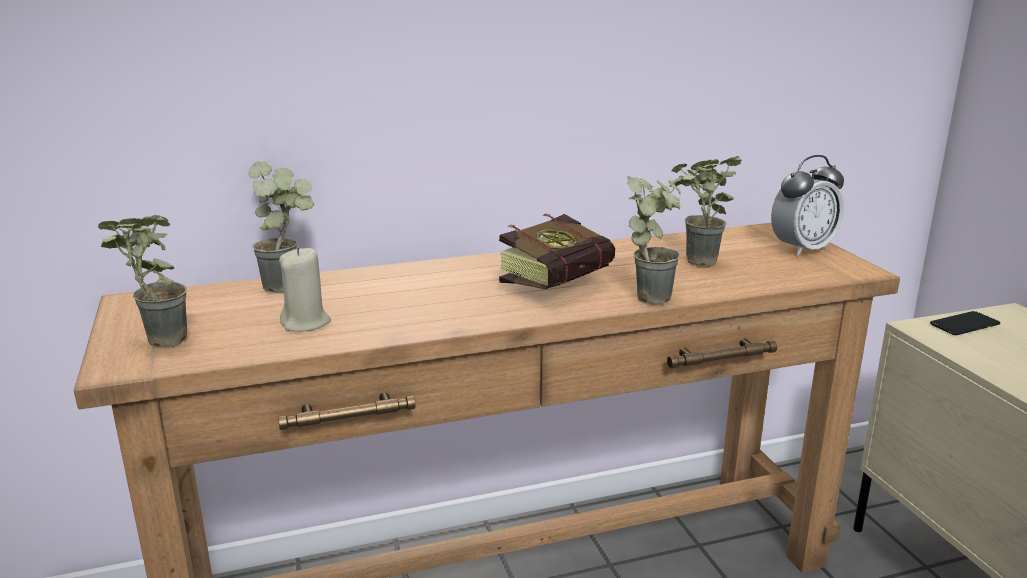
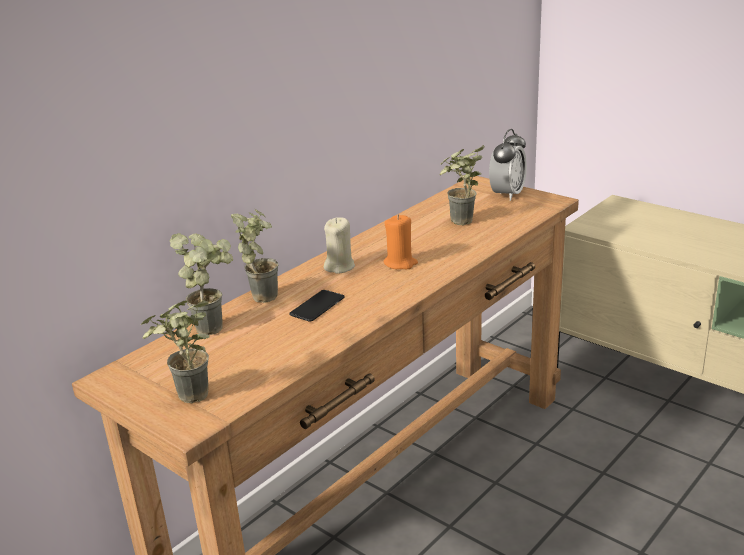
camera: 30 degrees left, 5 degrees up
(306, 323) = (273, 348): beige candle -> beige candle (339, 267)
(564, 284) = (400, 263): book -> orange candle
(652, 295) = (462, 254): potted plant -> potted plant (261, 294)
(964, 324) = (601, 217): phone -> phone (317, 306)

